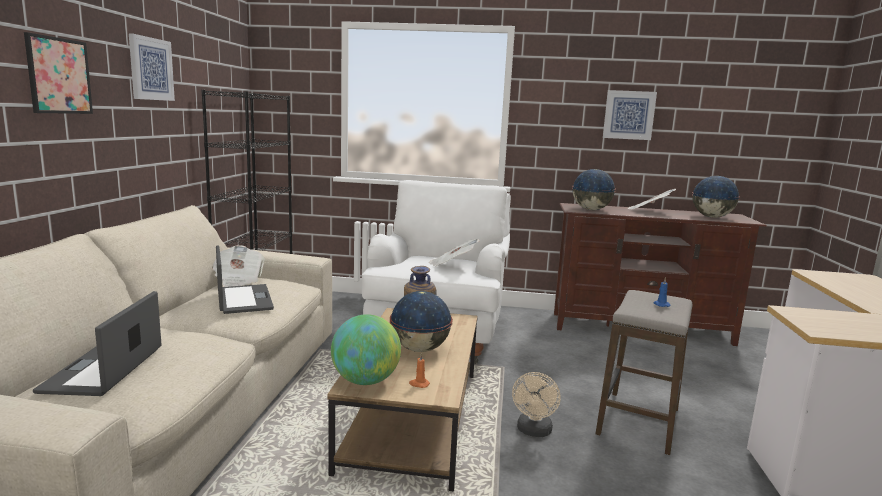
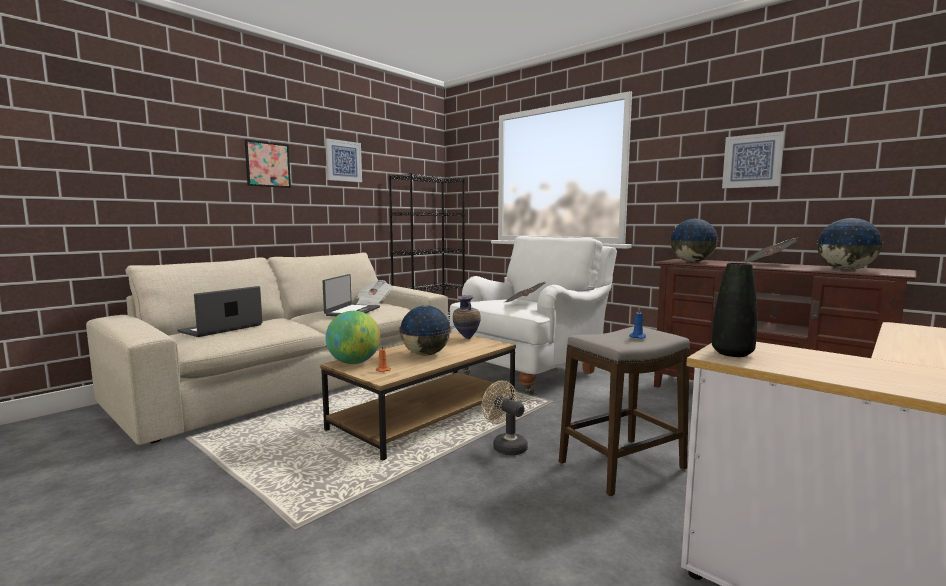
camera: 35 degrees right, 5 degrees down
(533, 431) = (505, 446): beige fan -> beige fan turned 90 degrees clockwise
(819, 325) = (732, 353): none -> black vase

